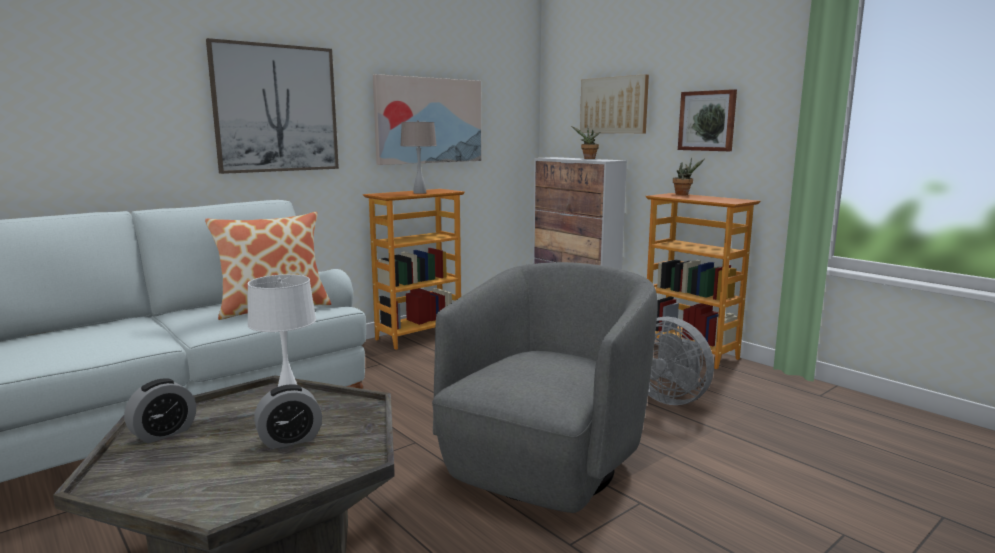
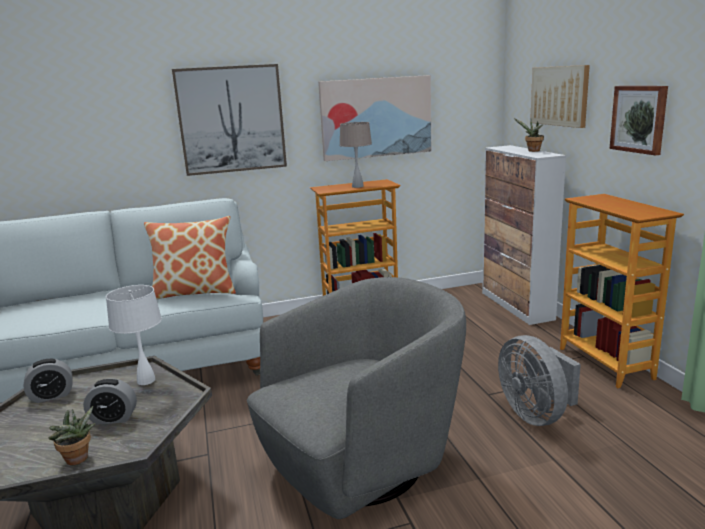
camera: 25 degrees right, 5 degrees up
(684, 194) = (611, 197): potted plant -> potted plant (78, 460)

